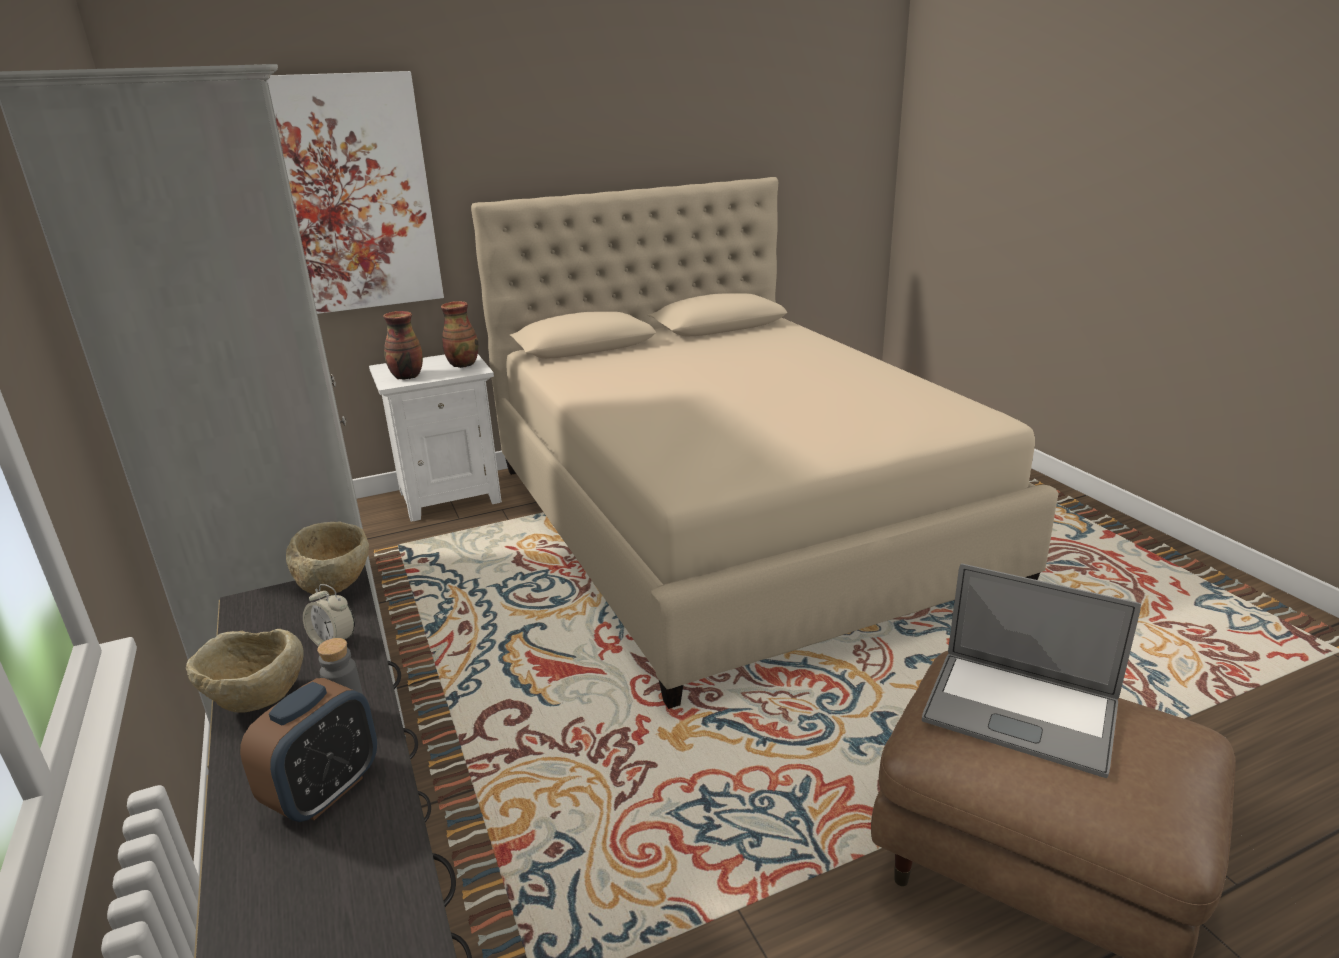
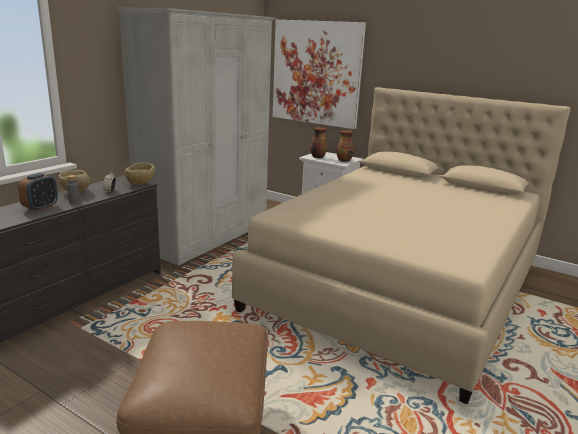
camera: 55 degrees right, 5 degrees down
(325, 791) = (40, 207): alarm clock -> alarm clock turned 60 degrees counterclockwise
(1020, 711) = (211, 343): laptop -> none

